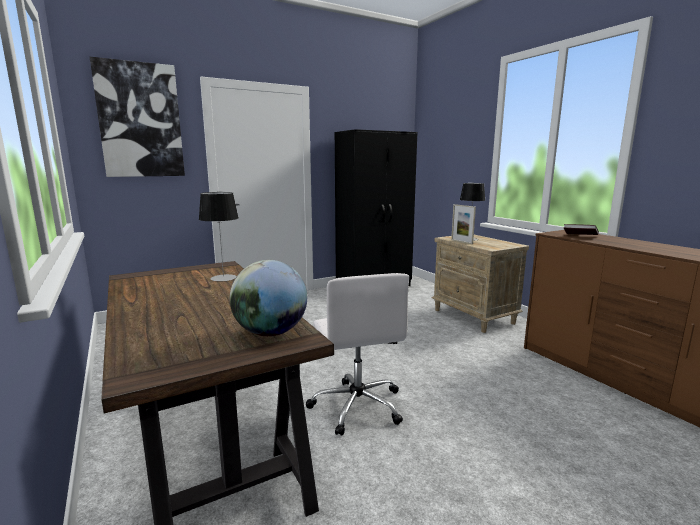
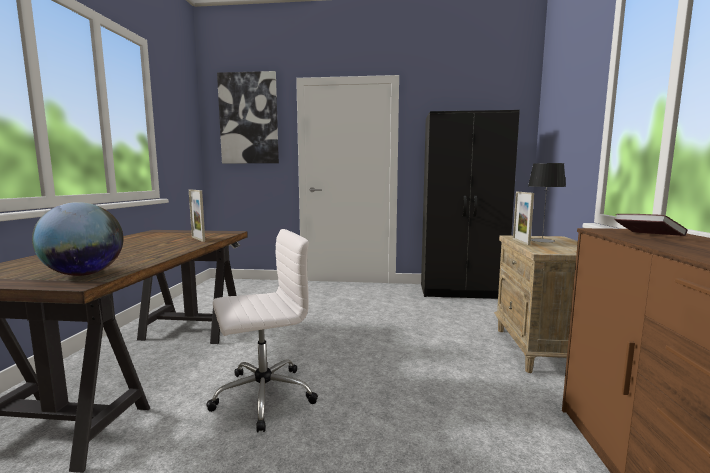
camera: 35 degrees right, 5 degrees down
(223, 278) = (198, 239): table lamp -> picture frame
(357, 405) = (262, 396): white office chair -> white office chair turned 135 degrees counterclockwise

